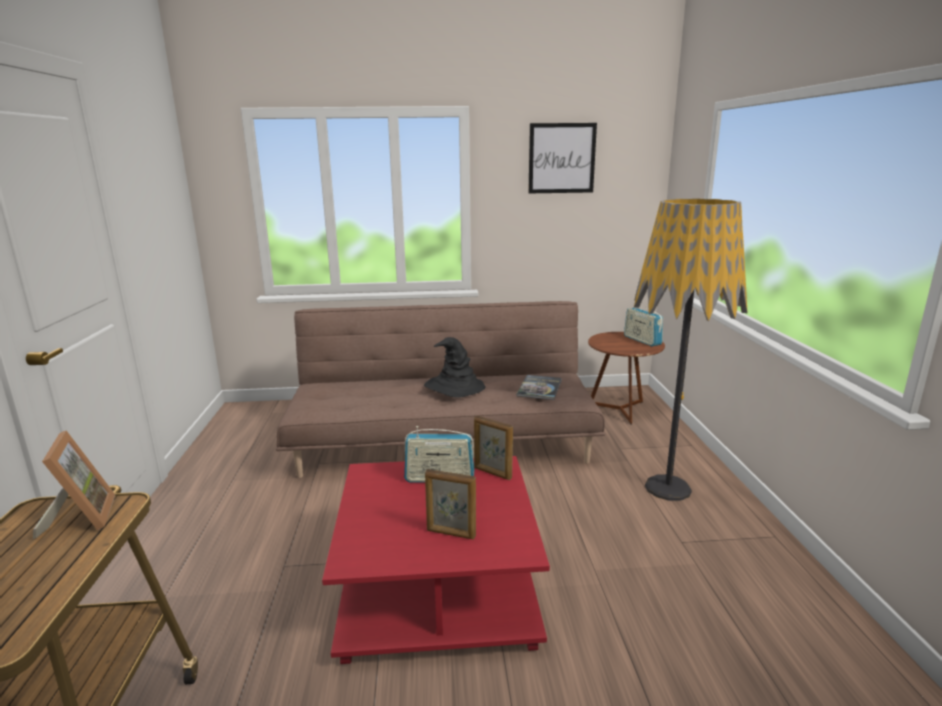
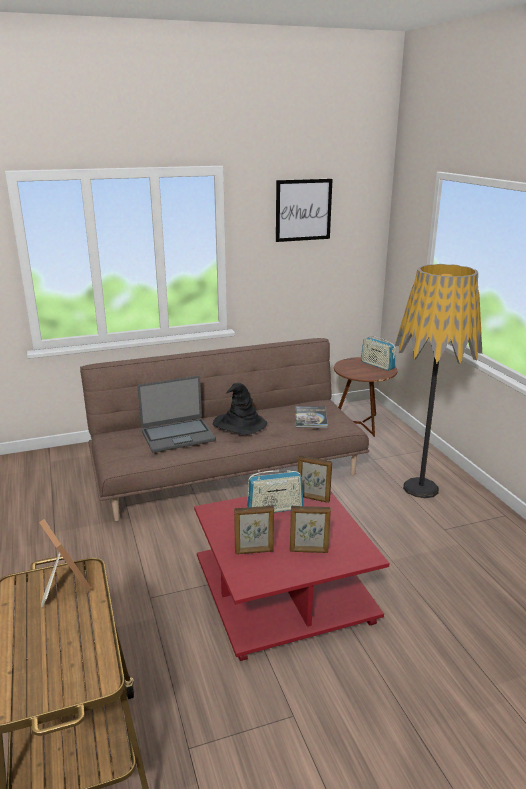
camera: 15 degrees left, 5 degrees up
(380, 392) = (177, 436): none -> laptop
(383, 524) = (254, 551): none -> picture frame

